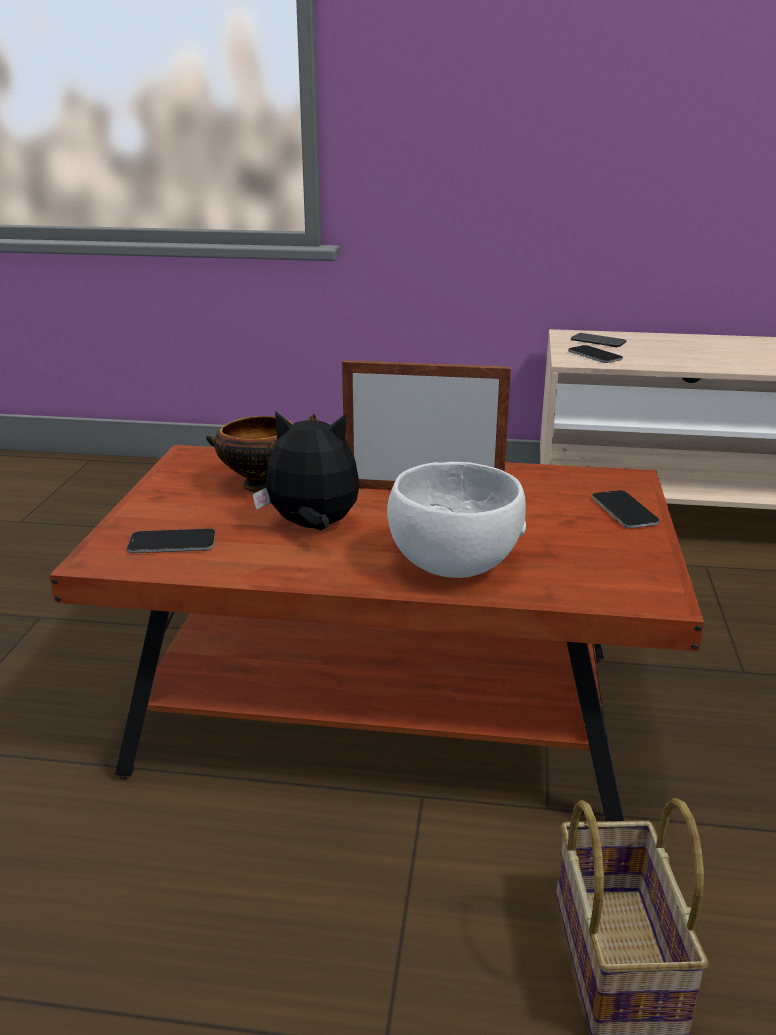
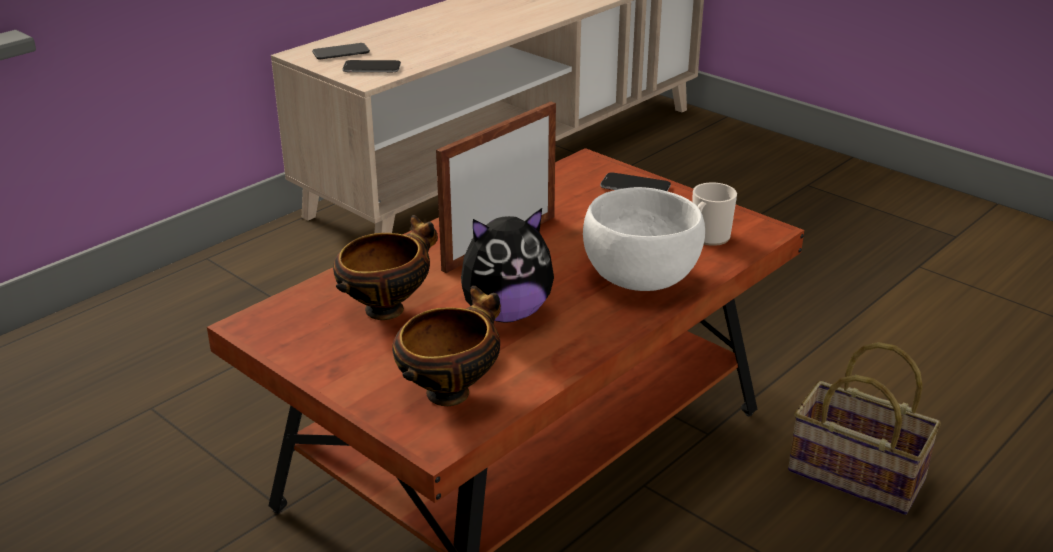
camera: 55 degrees left, 5 degrees up
(172, 543) = (450, 390): phone -> bowl
(312, 527) = (506, 313): plush toy -> plush toy turned 150 degrees counterclockwise
(586, 573) = (708, 238): none -> mug

